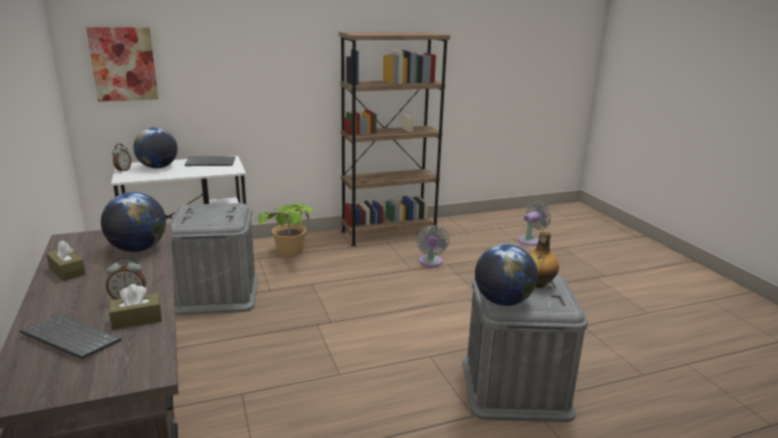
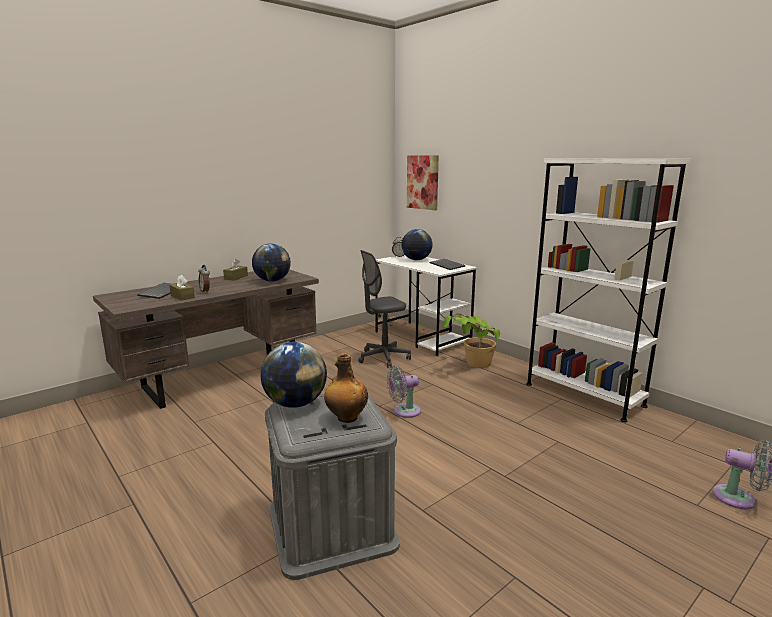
camera: 70 degrees right, 5 degrees down
(217, 293) = (383, 358): grey storage box -> grey office chair
(389, 233) = (583, 395): brown bookcase -> white bookcase
(430, 262) = (548, 430): grey fan -> grey fan (404, 411)

